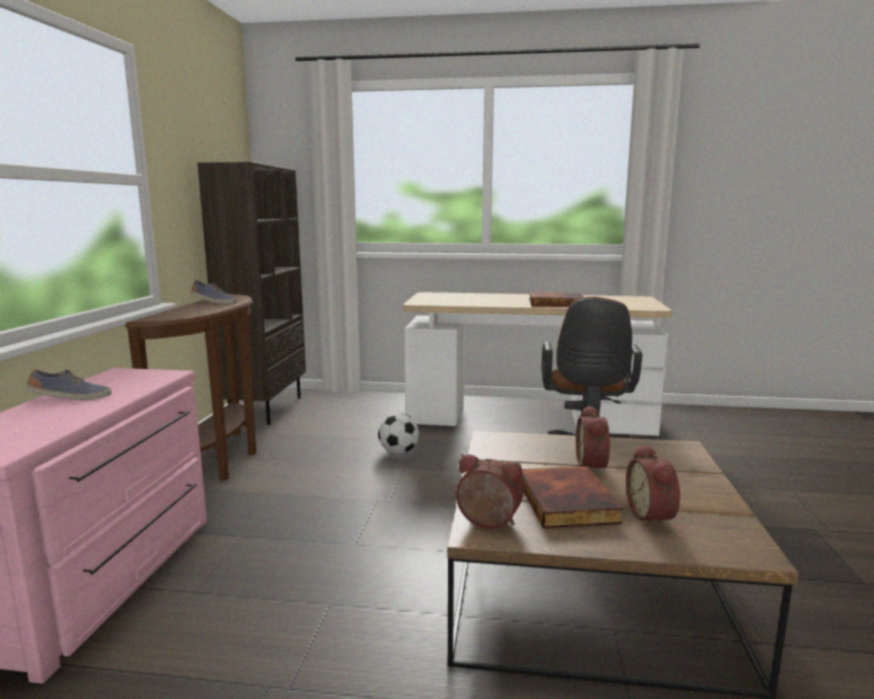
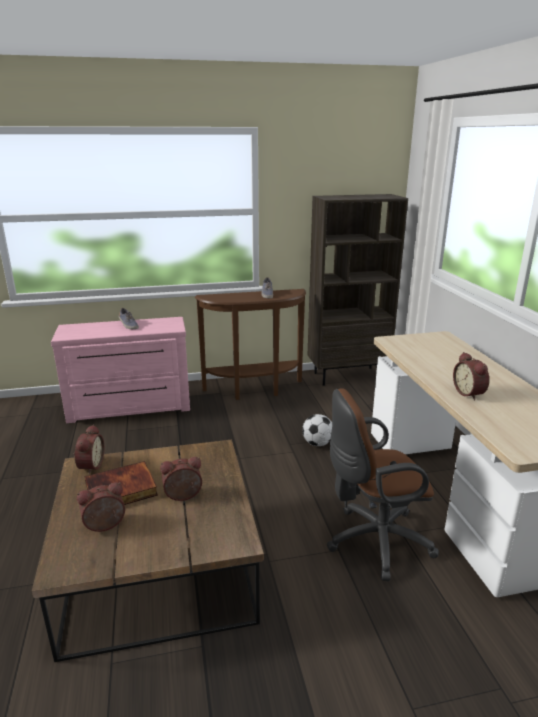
camera: 70 degrees right, 10 degrees up
(556, 303) = (470, 393): book -> alarm clock

